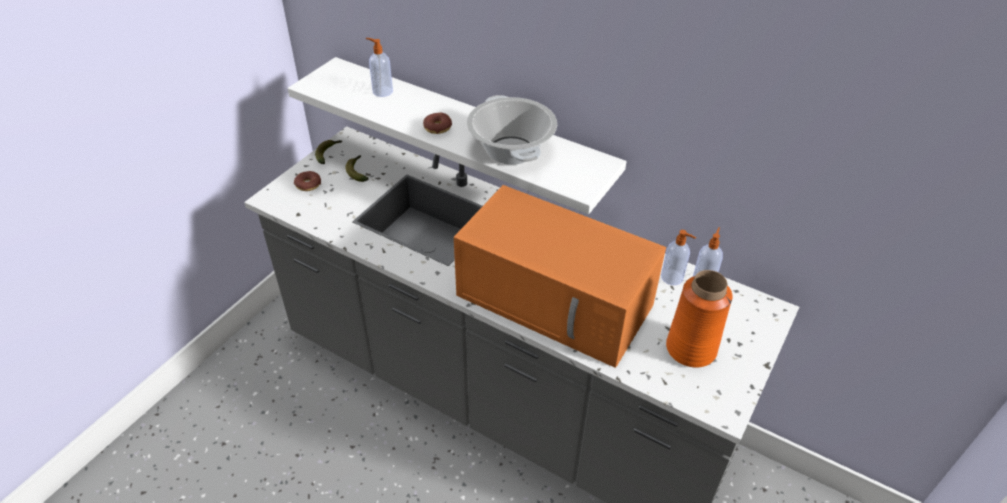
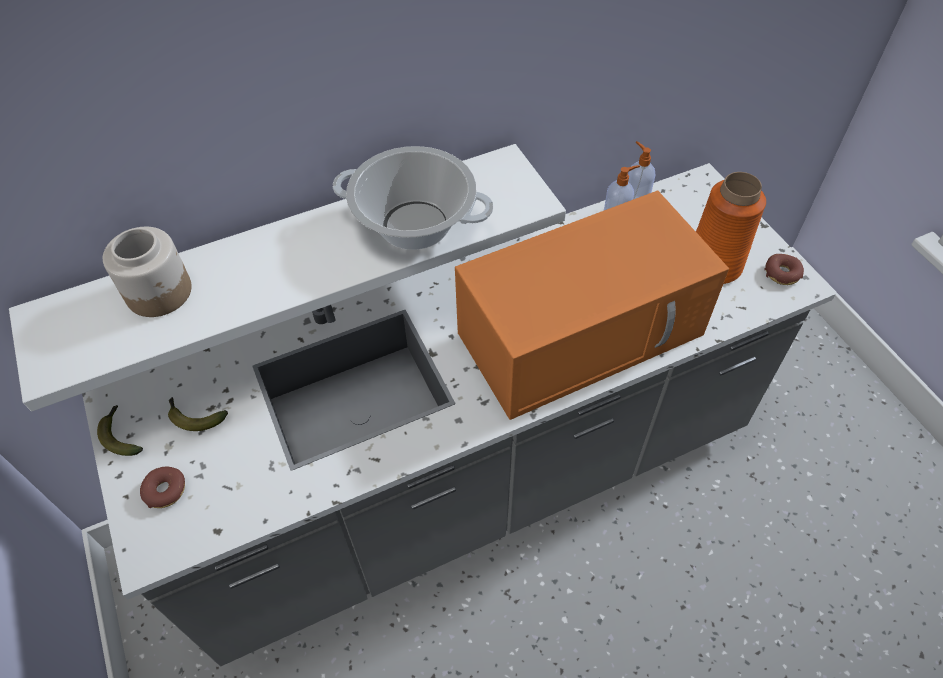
camera: 55 degrees left, 10 degrees up
(382, 91) = (160, 292): soap dispenser -> jar
(437, 127) = (302, 271): donut -> donut (782, 273)

